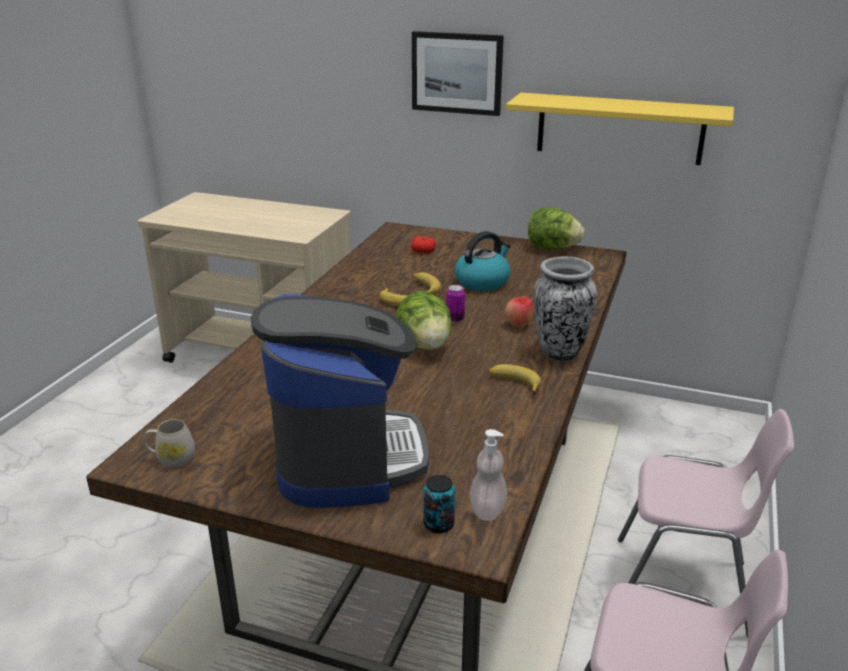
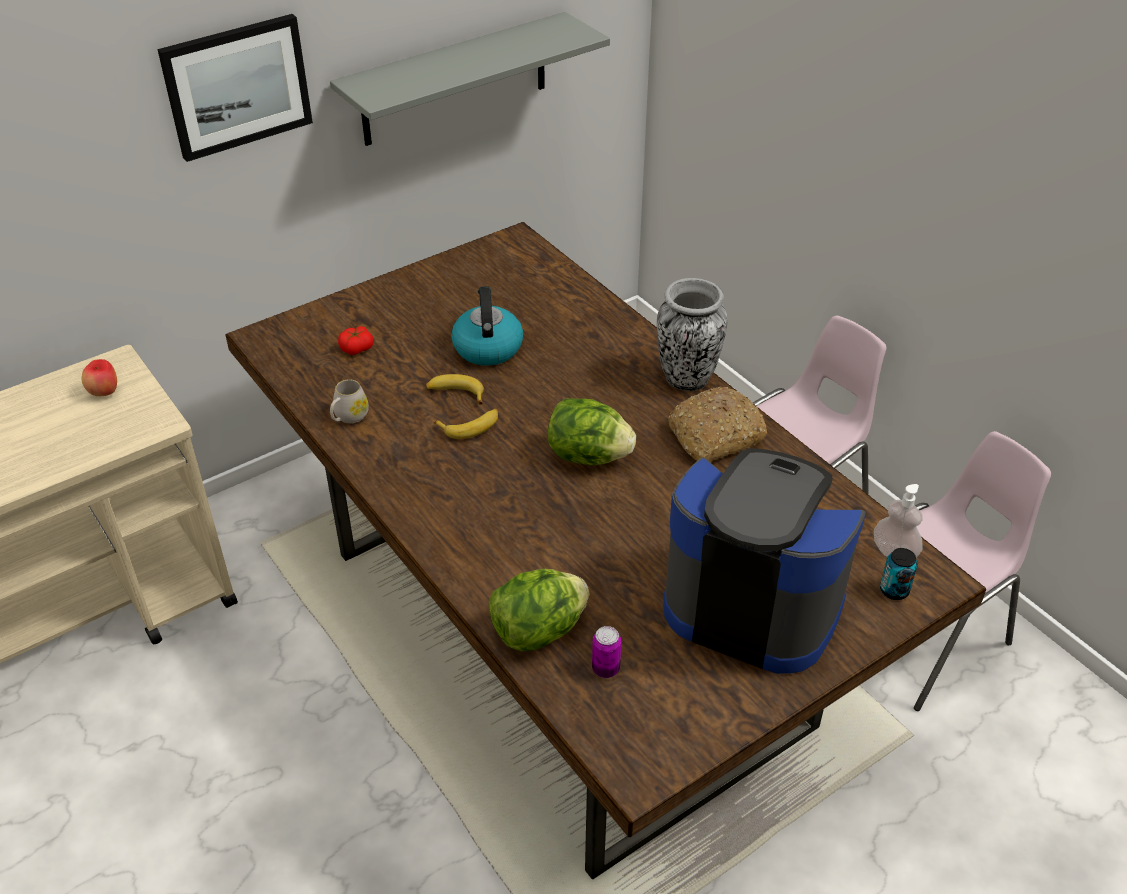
camera: 55 degrees left, 15 degrees up
(171, 459) = (654, 738): white mug -> white mug (348, 417)
(455, 319) = (553, 409): can -> can (605, 669)
(514, 383) = (715, 436): banana -> bread
(519, 325) = (609, 375): apple -> apple (104, 393)
(552, 248) = (461, 260): lettuce -> lettuce (538, 631)
(619, 128) = (455, 80): yellow shelf -> grey shelf

